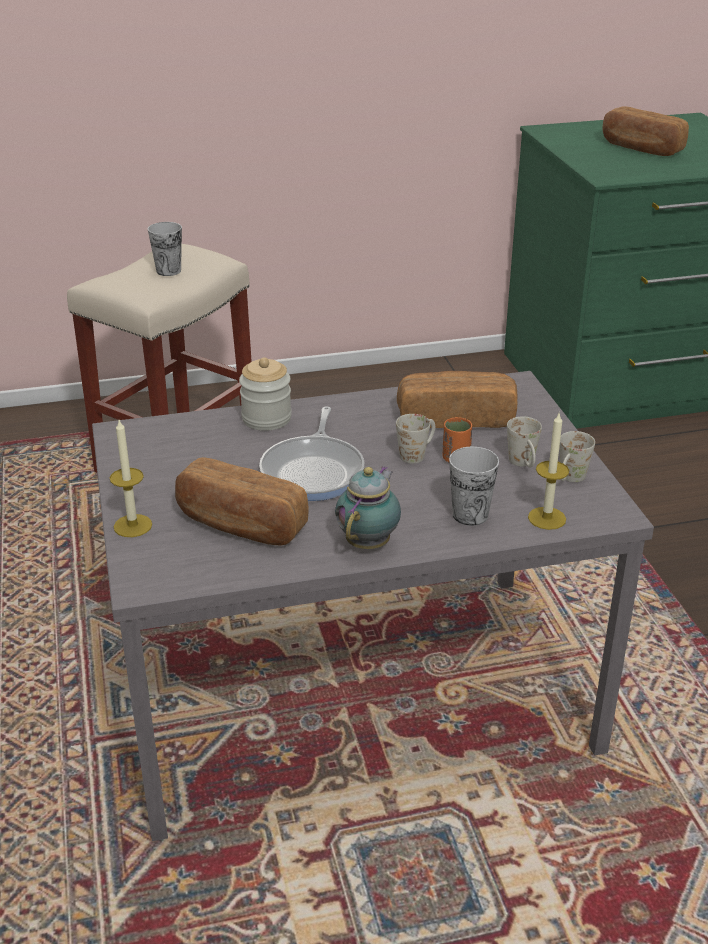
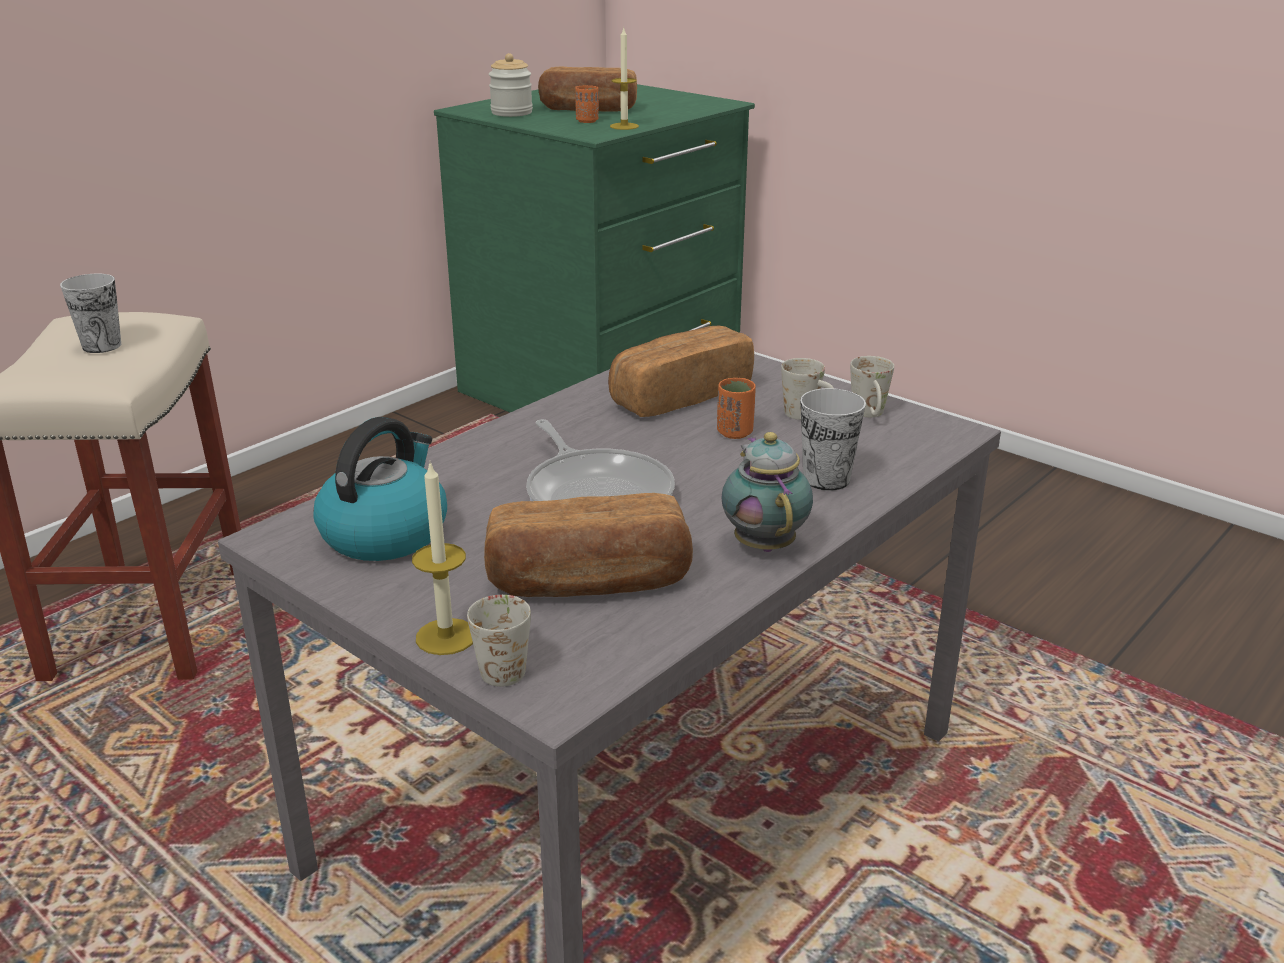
camera: 35 degrees left, 5 degrees down
(173, 451) = (385, 533): none -> kettle
(266, 418) = (461, 461): jar -> jar (511, 113)
(417, 453) = (687, 441): white mug -> white mug (506, 663)
(547, 518) = (901, 456): candle -> candle (624, 126)
(621, 161) = (587, 121): none -> orange cup

